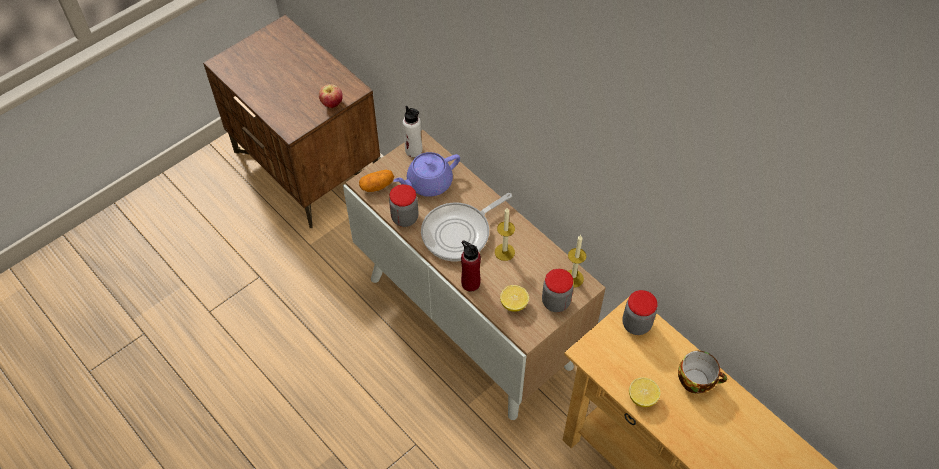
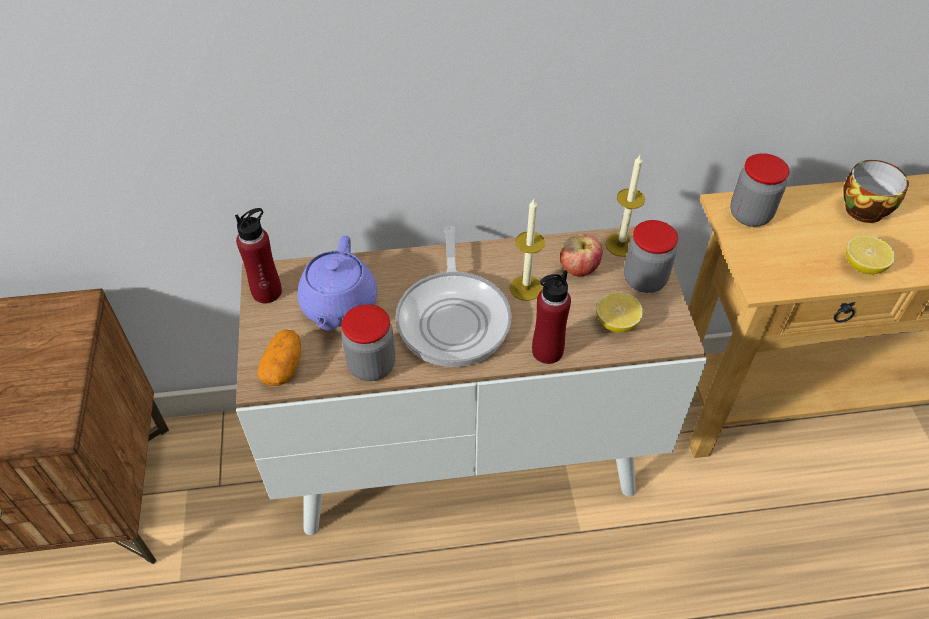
camera: 55 degrees left, 5 degrees down
(332, 104) = (67, 348): apple -> apple (578, 269)
(413, 150) = (267, 292): white bottle -> red bottle

